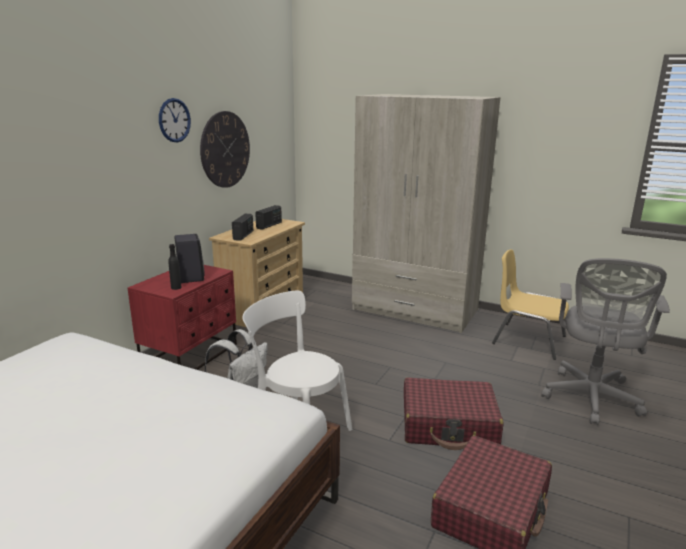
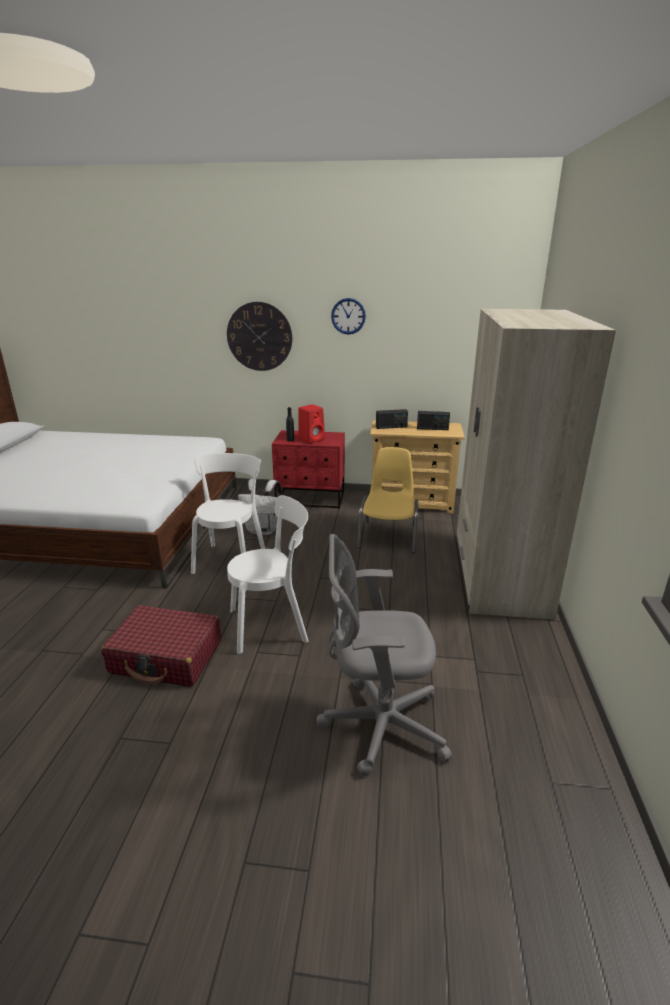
camera: 70 degrees right, 5 degrees up
(190, 278) = (312, 439): black speaker -> red speaker
(225, 149) = (408, 348): wall clock -> wall clock (259, 336)
(449, 426) = (272, 625): red suitcase -> white chair
(527, 340) = (501, 667): yellow chair -> yellow chair (388, 536)

